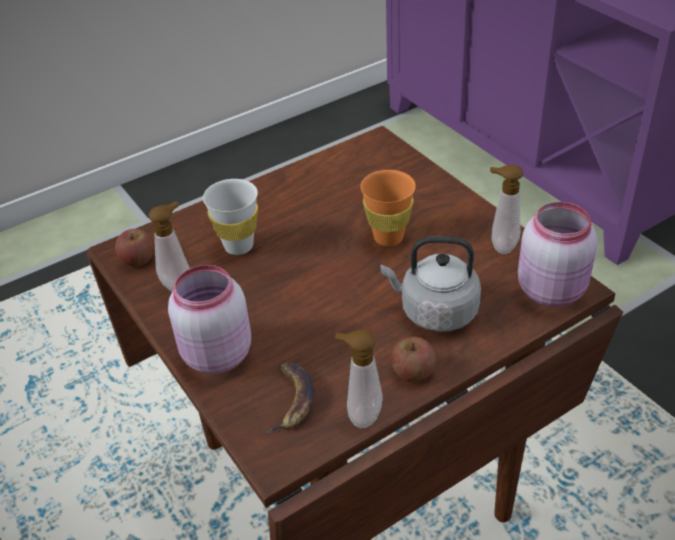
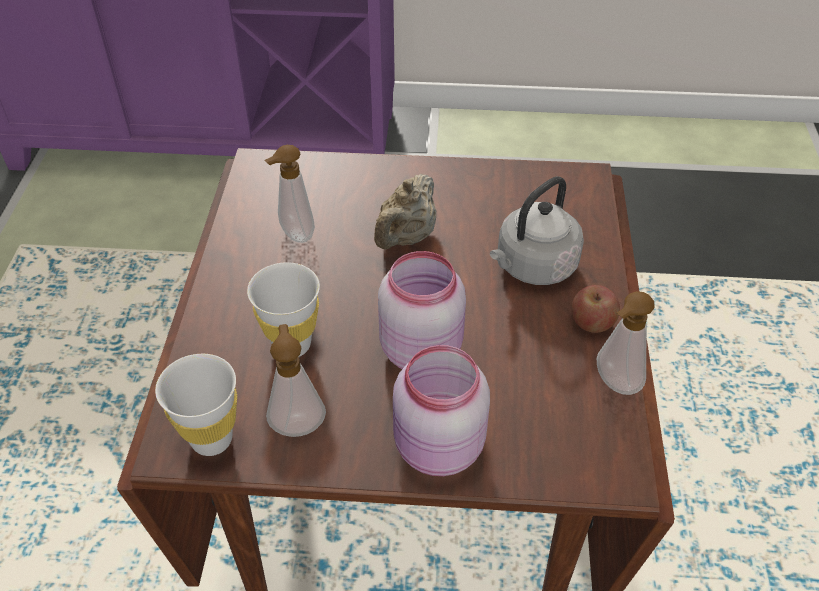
camera: 55 degrees left, 5 degrees up
(138, 260) = (212, 439): apple -> white cup
(291, 399) = (552, 422): banana -> none
(388, 237) = (406, 238): orange cup -> beige teapot
(501, 245) = (494, 183): soap dispenser -> soap dispenser (294, 236)
(552, 289) = (575, 189): pink jar -> pink jar (420, 348)

